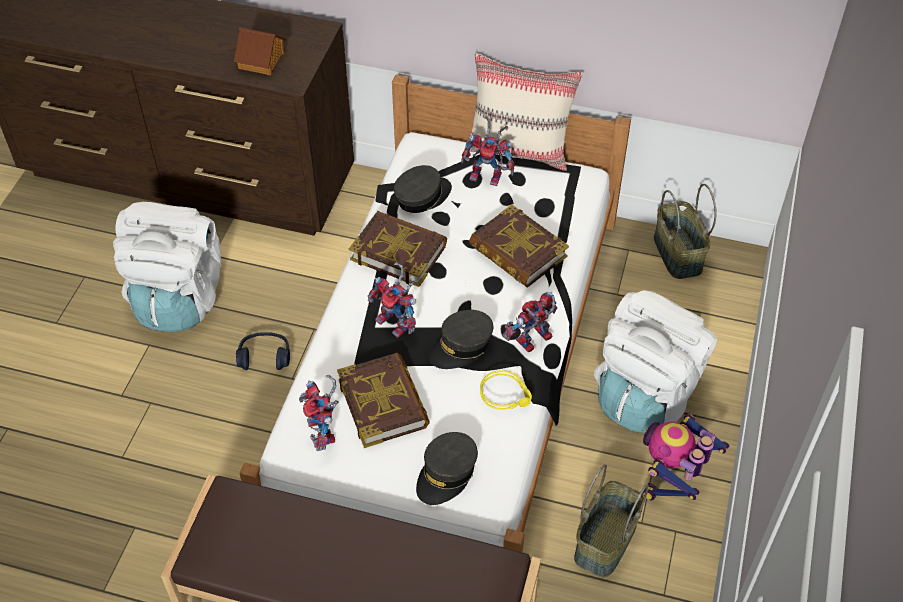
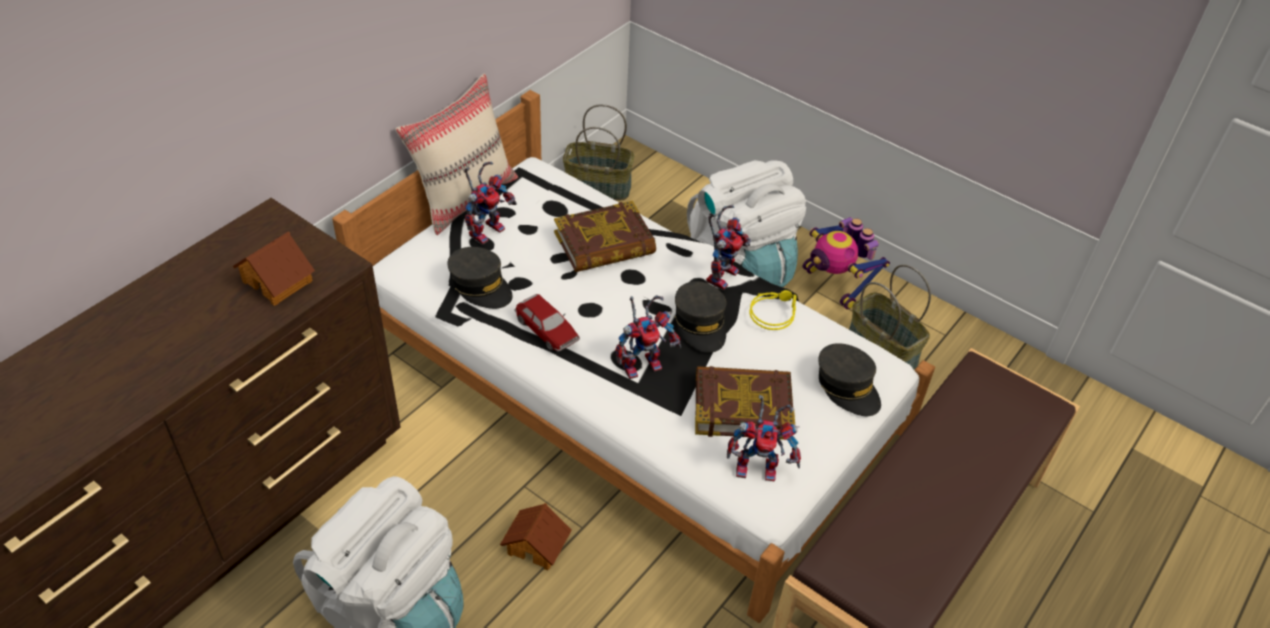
camera: 70 degrees left, 5 degrees down
(264, 356) = (537, 545): blue headphones -> toy house
(399, 252) = (547, 330): book -> toy car
(422, 196) = (481, 286): grey cap -> grey cap turned 150 degrees clockwise
(533, 342) = (721, 273): toy robot -> toy robot turned 135 degrees counterclockwise

